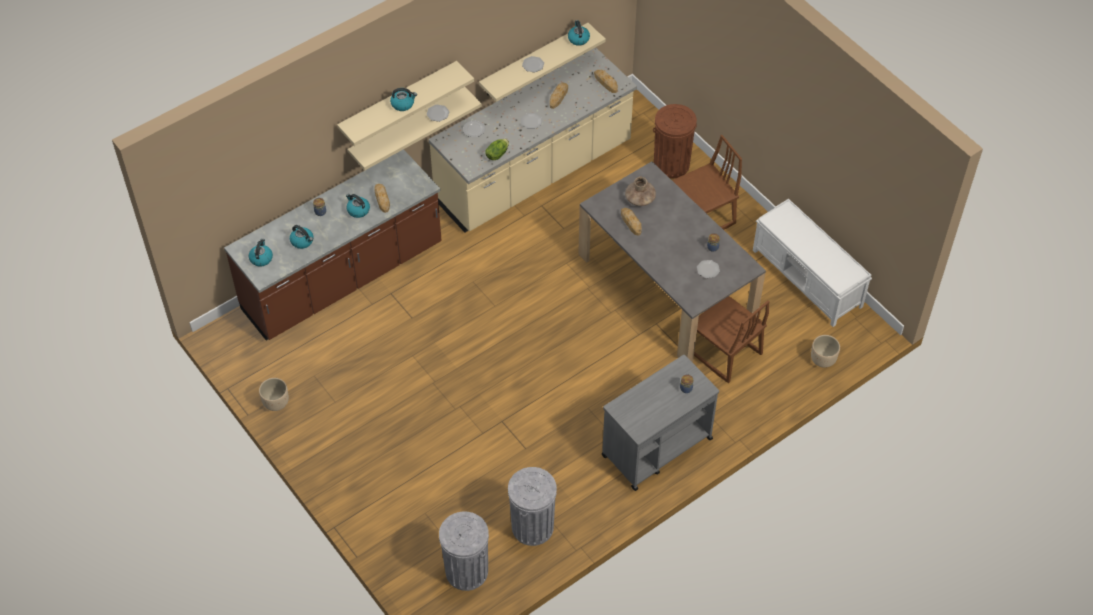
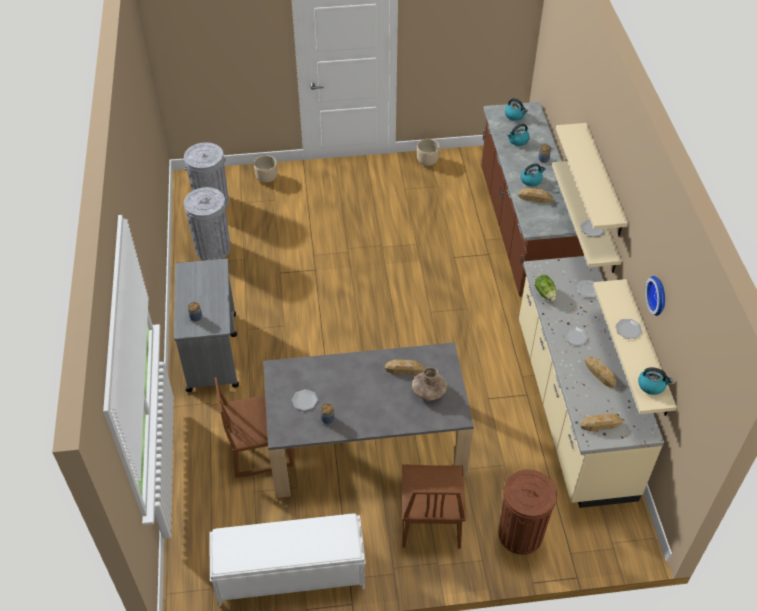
camera: 120 degrees right, 5 degrees down
(403, 104) = (587, 168): kettle -> none
(526, 22) = (658, 295): none -> wall clock
(822, 359) = (191, 527): beige planter -> beige planter (267, 177)

